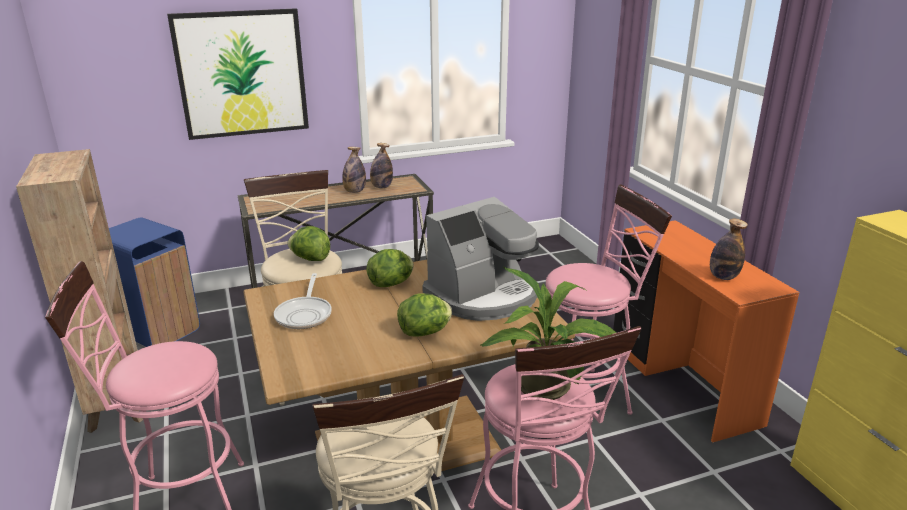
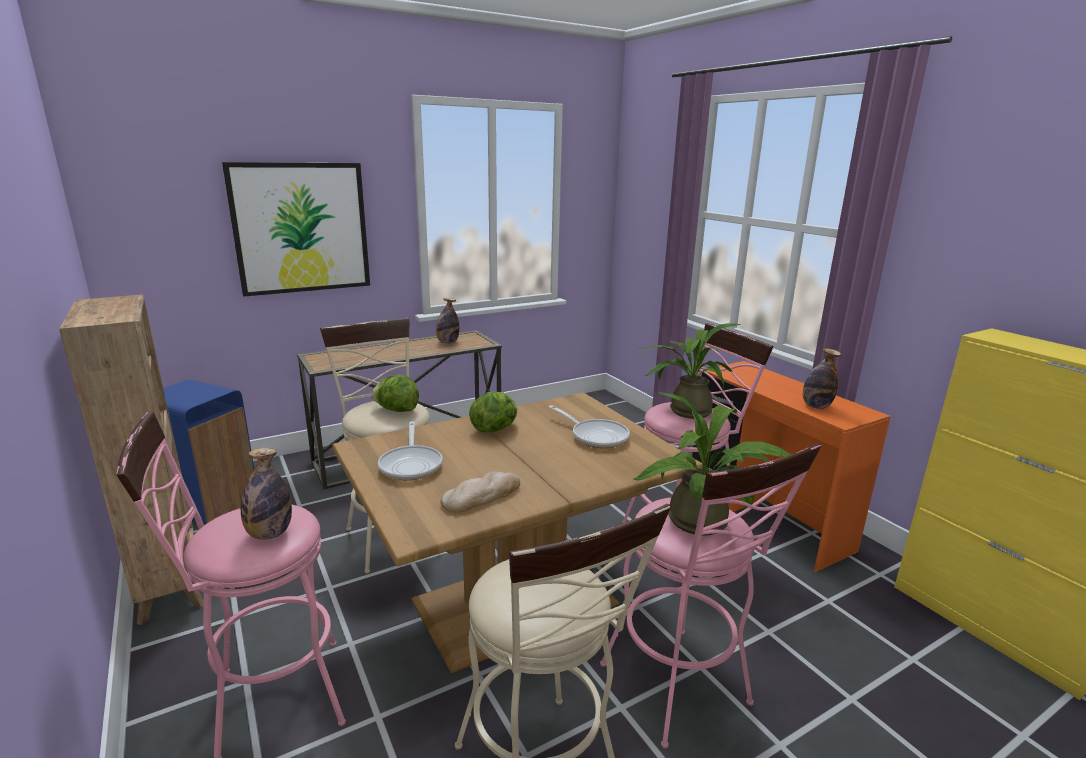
camera: 10 degrees left, 5 degrees down
(354, 191) = (421, 347): bottle -> bottle (269, 534)
(356, 348) = (481, 495): none -> bread
(425, 332) = (551, 474): lettuce -> none
(483, 296) = (596, 436): coffee machine -> frying pan
(586, 273) = (685, 410): none -> potted plant

